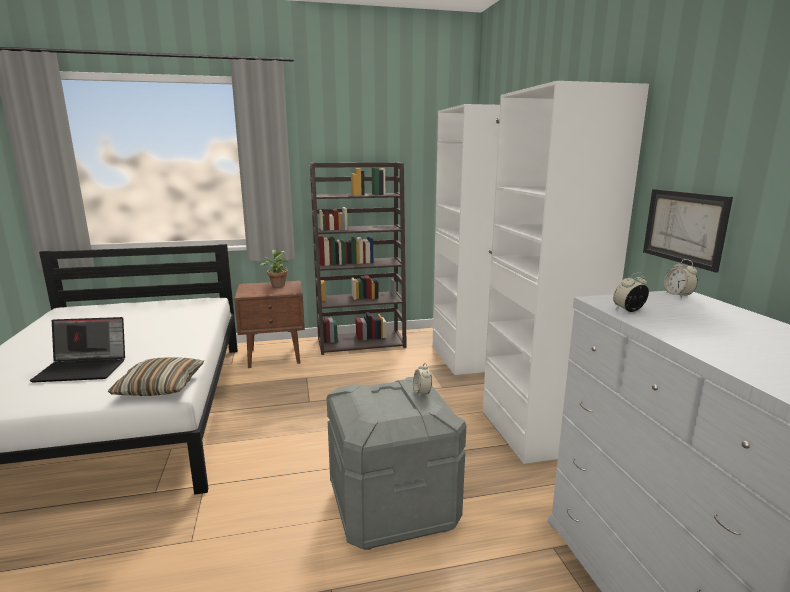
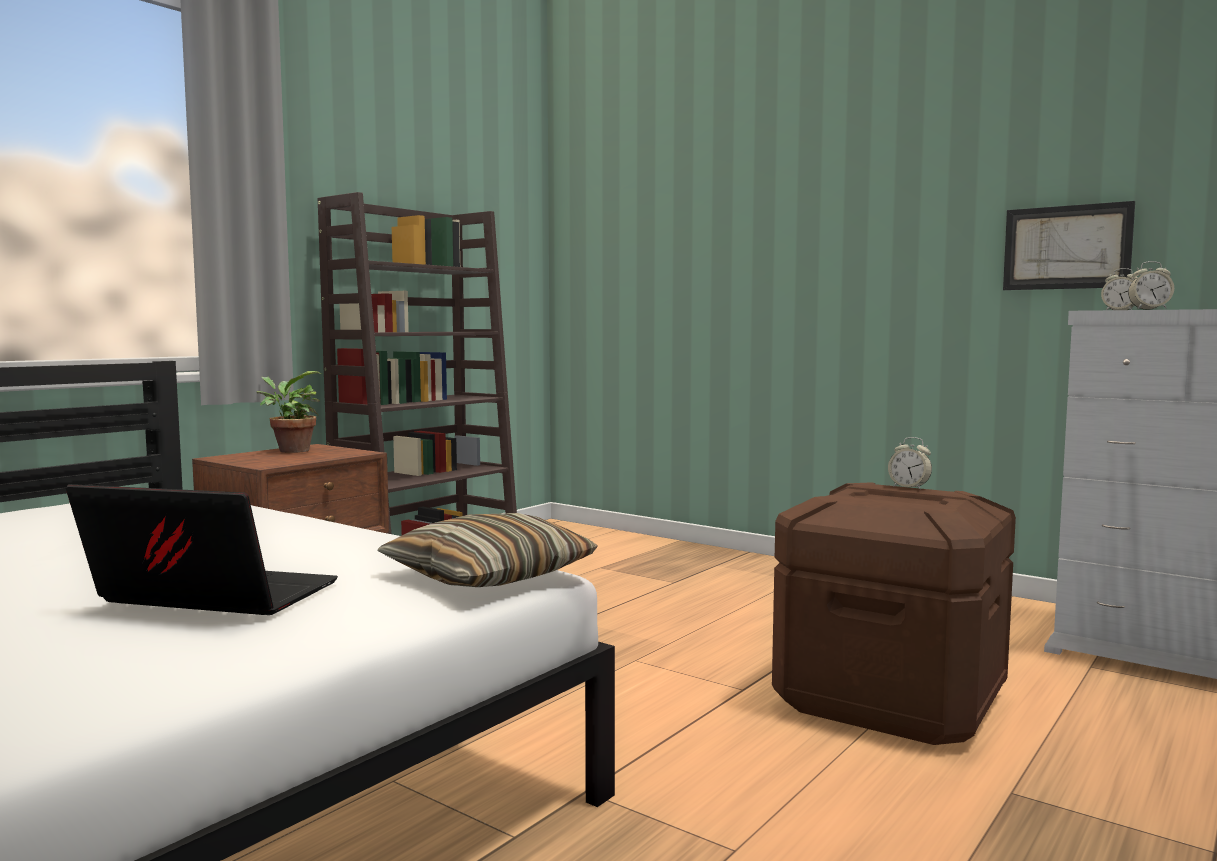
camera: 40 degrees left, 10 degrees down
(84, 368) = (209, 598): laptop -> laptop turned 120 degrees counterclockwise
(393, 506) = (891, 699): grey storage box -> brown storage box
(498, 389) = (743, 567): white wardrobe -> none
(628, 310) = (1149, 309): alarm clock -> alarm clock turned 105 degrees counterclockwise

